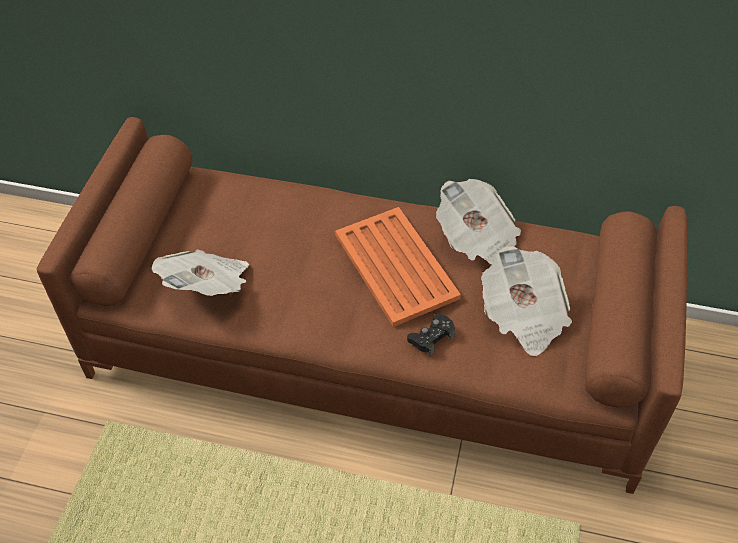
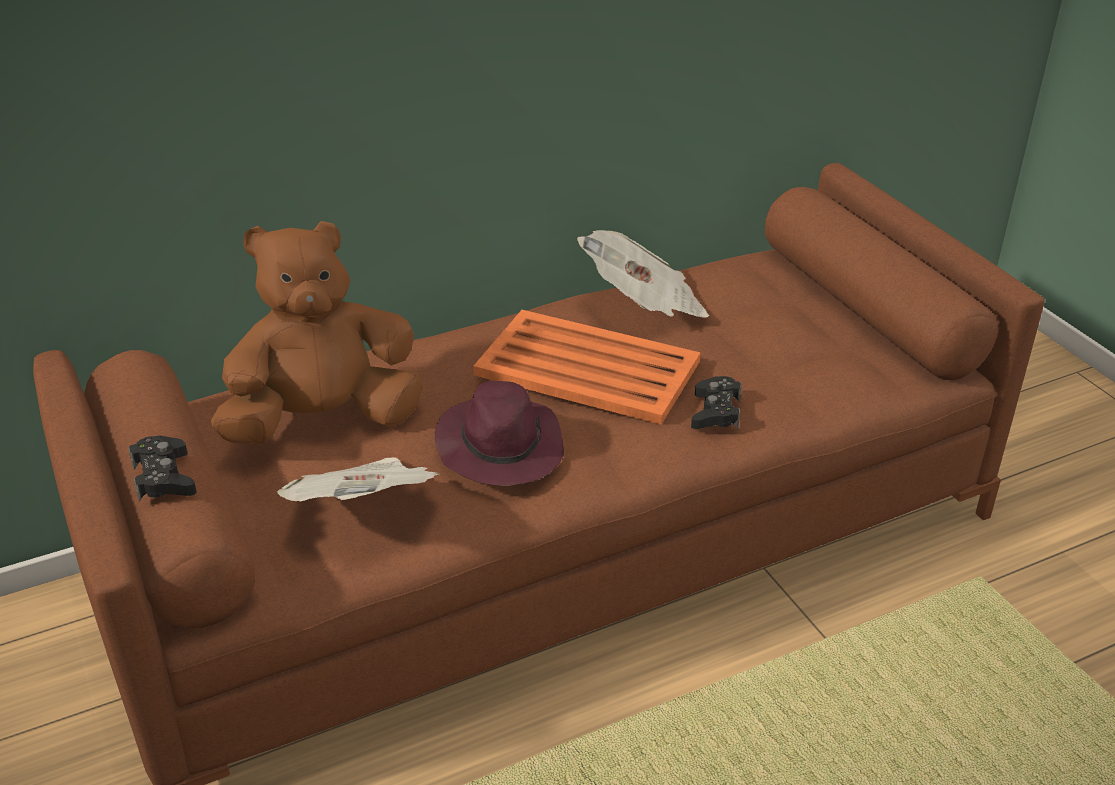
camera: 40 degrees left, 15 degrees down
(112, 223) = (164, 478): none -> black game controller
(244, 220) = (324, 421): none -> brown plush toy
(301, 289) = (499, 447): none -> purple hat
(523, 316) = (782, 344): newspaper -> none

